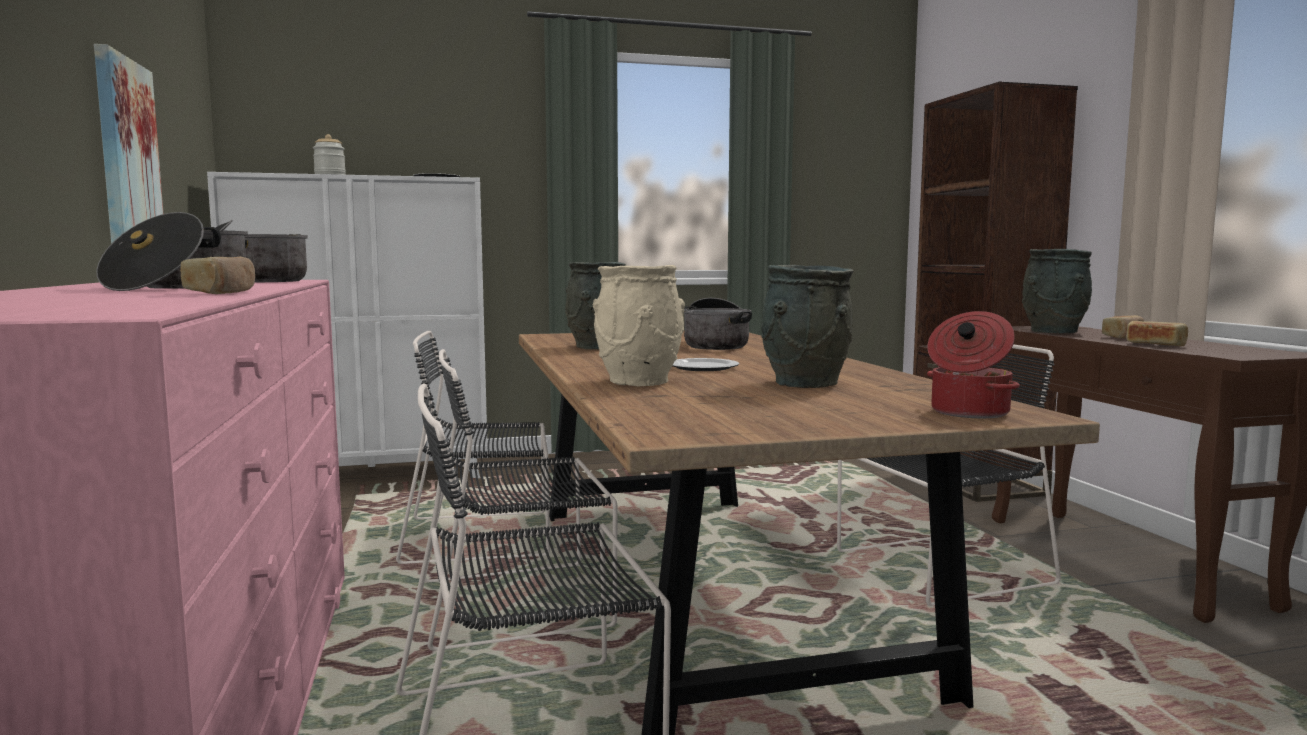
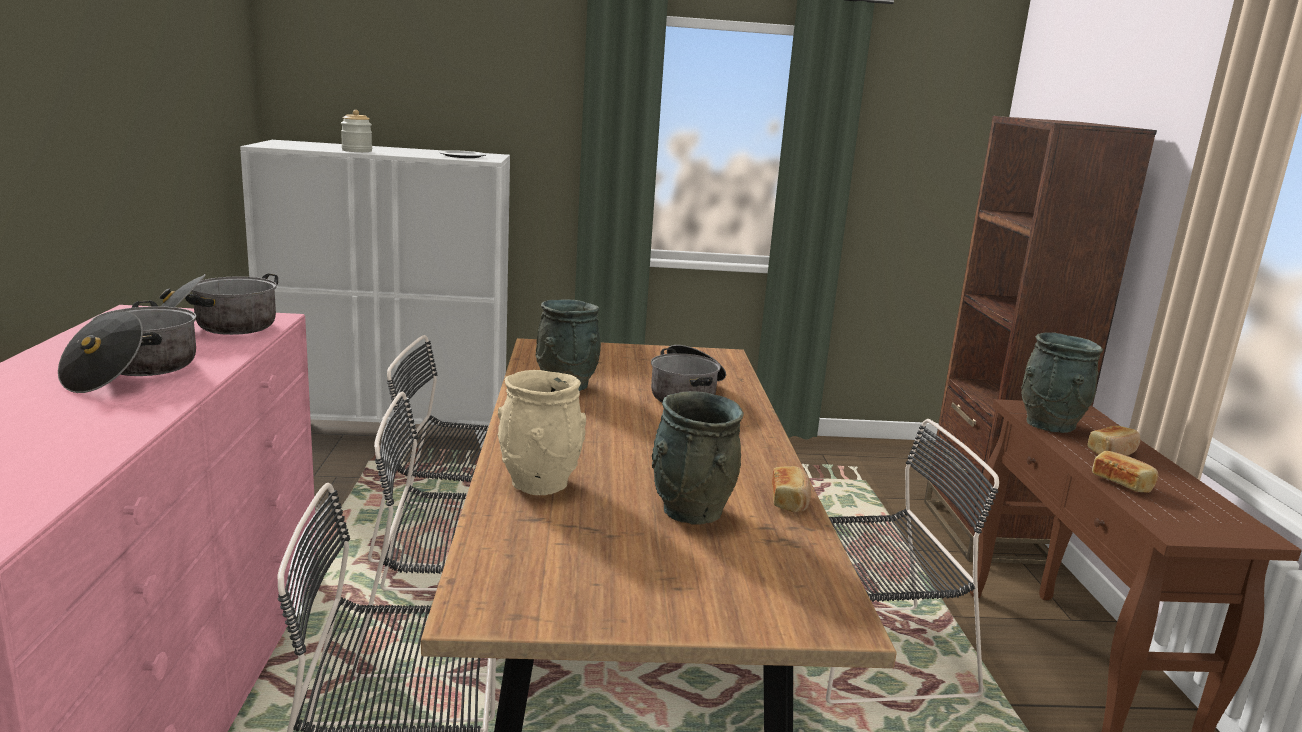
camera: 10 degrees right, 10 degrees up
(126, 155) = (143, 168): picture -> none
(223, 292) = (143, 412): bread -> bread (790, 500)
(702, 367) = (625, 454): plate -> none
(967, 412) = (786, 608): cooking pot -> none

